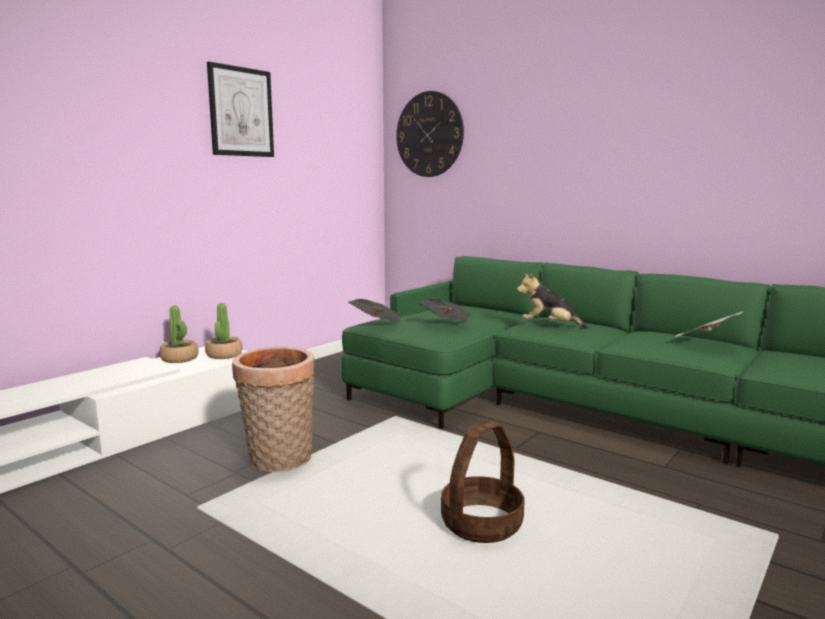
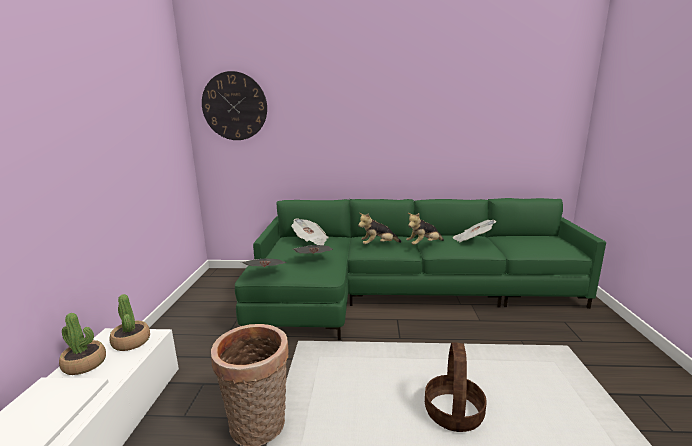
camera: 35 degrees left, 5 degrees up
(241, 112) = (82, 93): picture -> none
(475, 311) = (310, 241): none -> newspaper
(612, 334) = (424, 245): none -> plush toy

